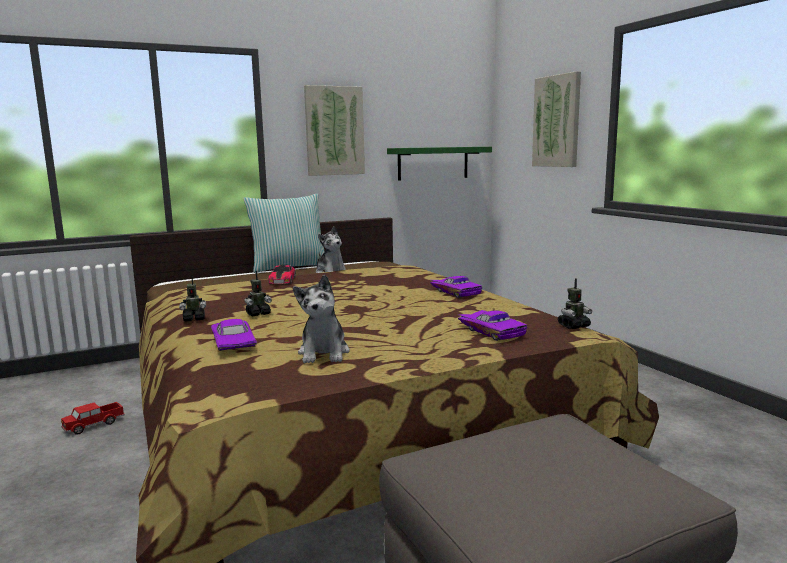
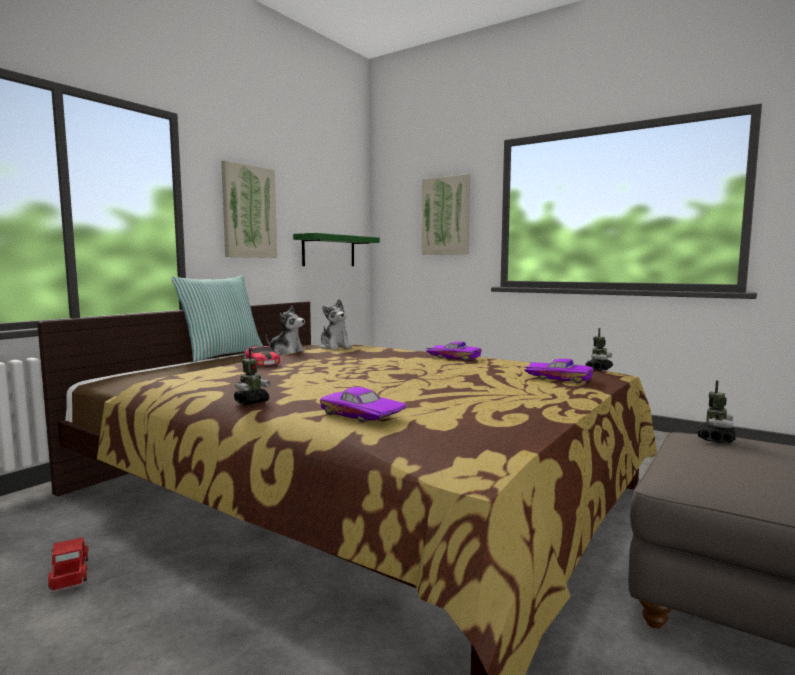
camera: 30 degrees left, 5 degrees down
(94, 425) = (69, 575): toy truck -> toy truck turned 135 degrees clockwise
(258, 314) = (316, 389): toy robot -> toy robot (715, 439)
(324, 353) = (472, 409): plush toy -> plush toy (335, 347)

